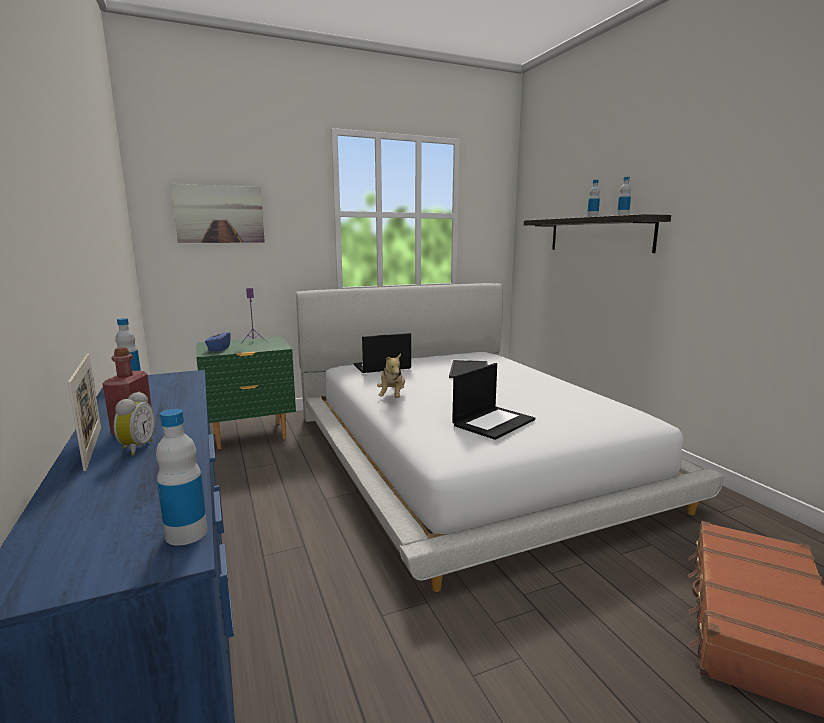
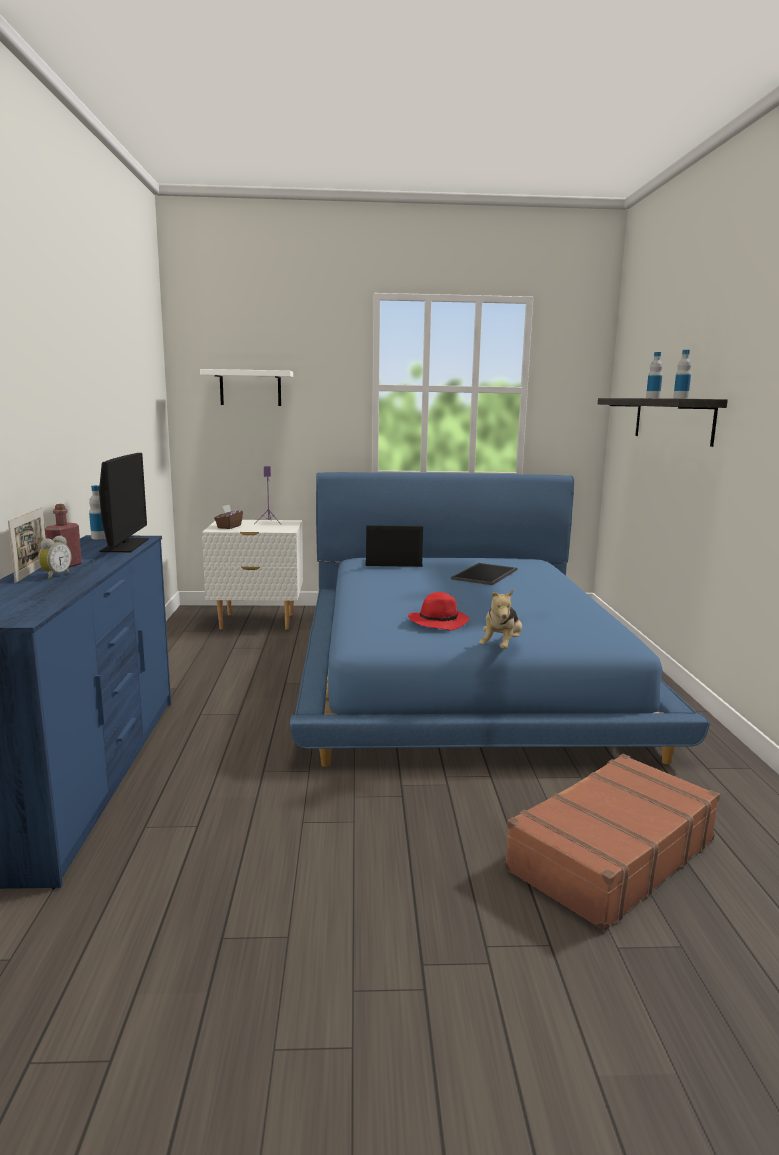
camera: 20 degrees right, 0 degrees up
(177, 387) = (125, 545): none -> monitor
(186, 533) = (36, 614): bottle -> none
(219, 214) = (250, 388): picture -> white shelf
(219, 349) = (229, 527): blue tissue box -> brown tissue box
(250, 435) = (257, 622): green nightstand -> white nightstand
(392, 397) = (368, 589): plush toy -> plush toy (501, 647)
(466, 455) = (461, 670): white bed -> blue bed
(493, 422) = (439, 622): laptop -> red hat

